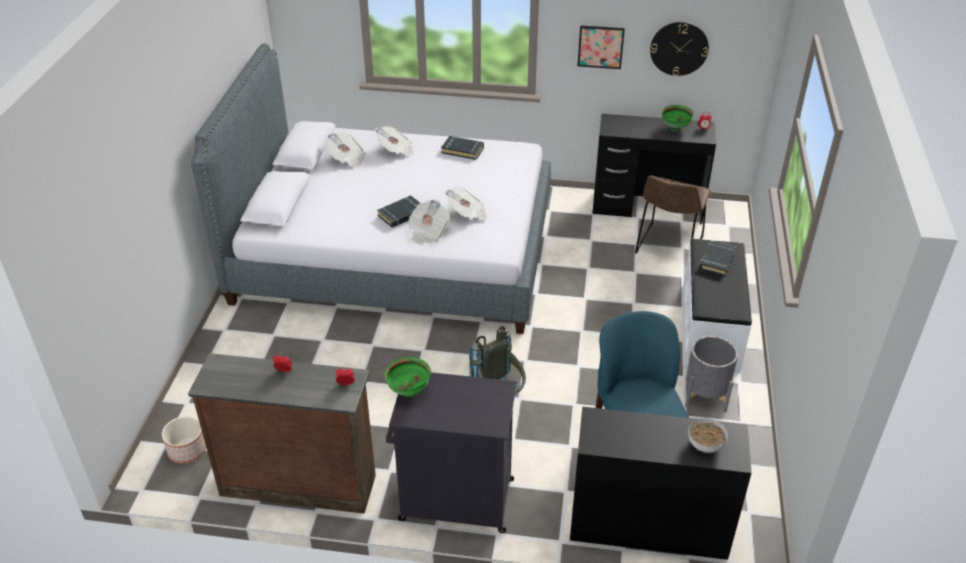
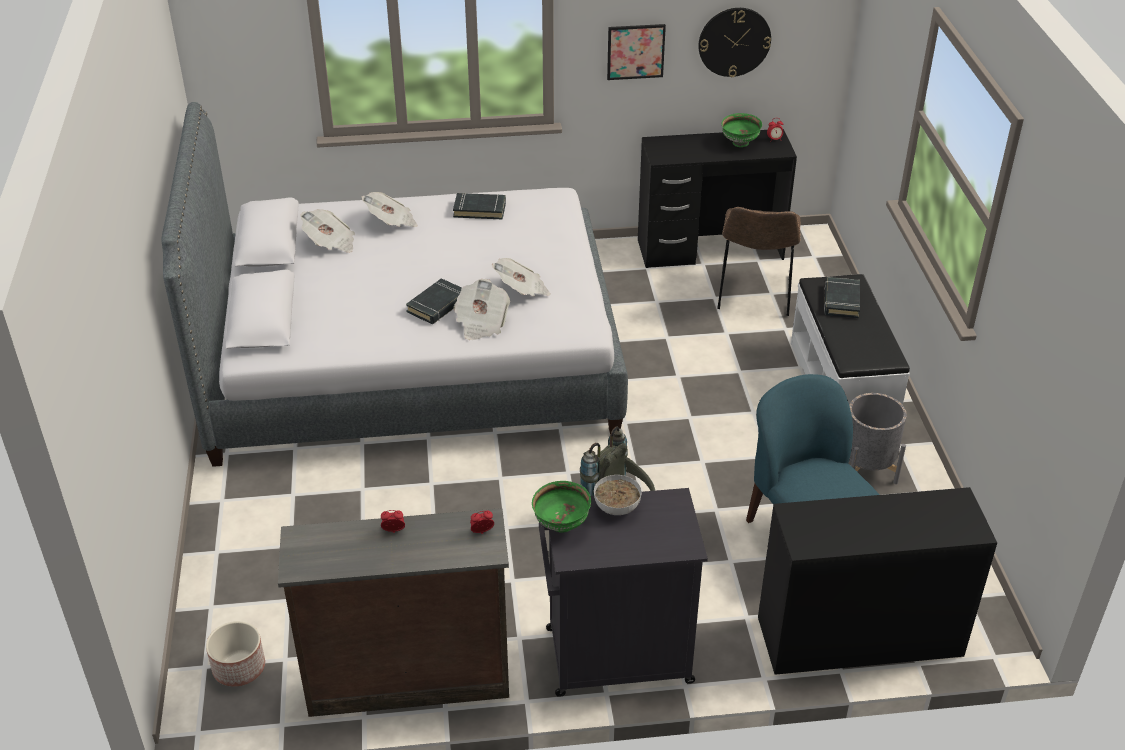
camera: 15 degrees left, 0 degrees up
(705, 444) = (932, 520): bowl -> bowl (616, 506)

